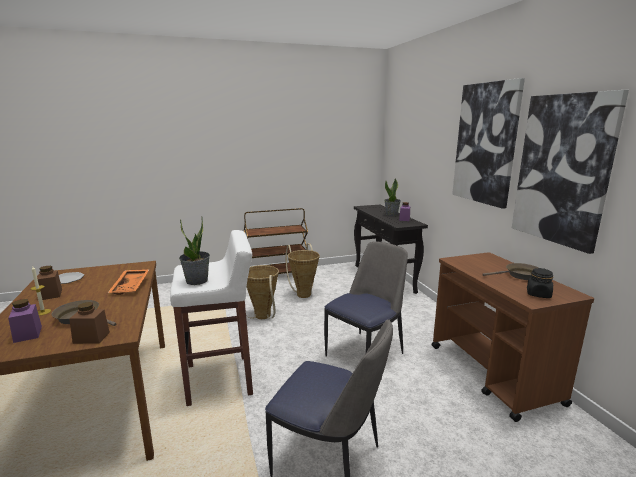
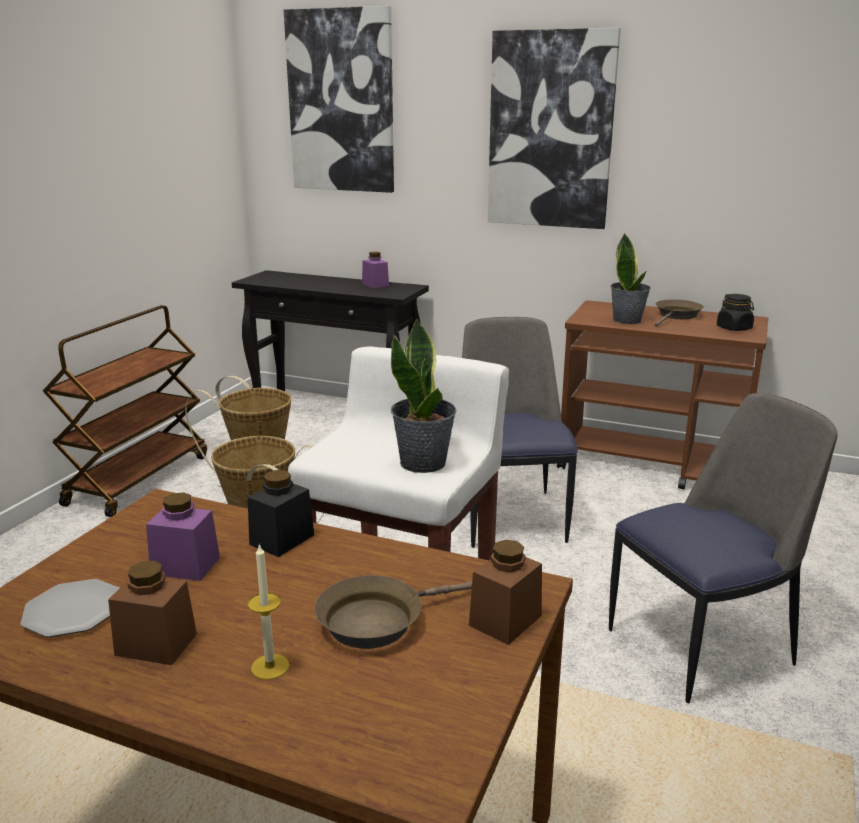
camera: 50 degrees left, 5 degrees up
(28, 334) = (386, 698): purple jar -> purple jar (185, 566)
(131, 286) = (282, 539): orange tray -> black jar
(391, 214) = (335, 282): potted plant -> potted plant (627, 320)
(563, 170) = (699, 161): picture -> picture (341, 102)

